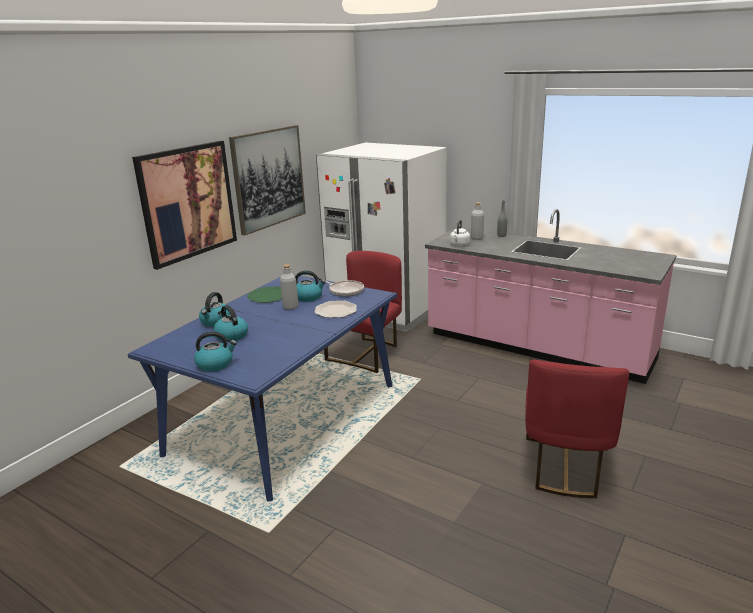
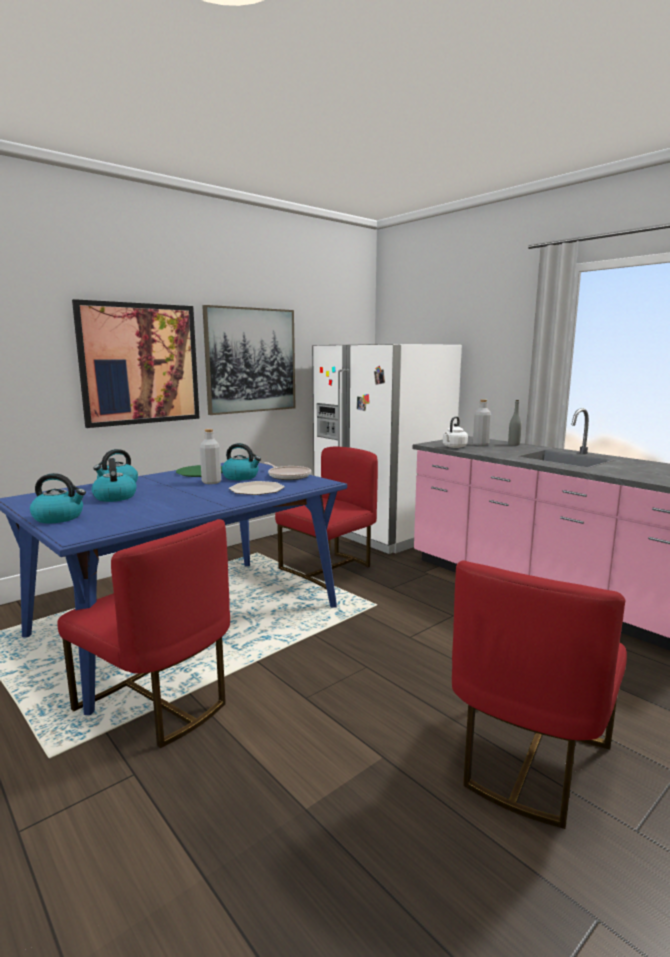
camera: 15 degrees right, 10 degrees down
(312, 483) = (157, 703): none -> red chair

